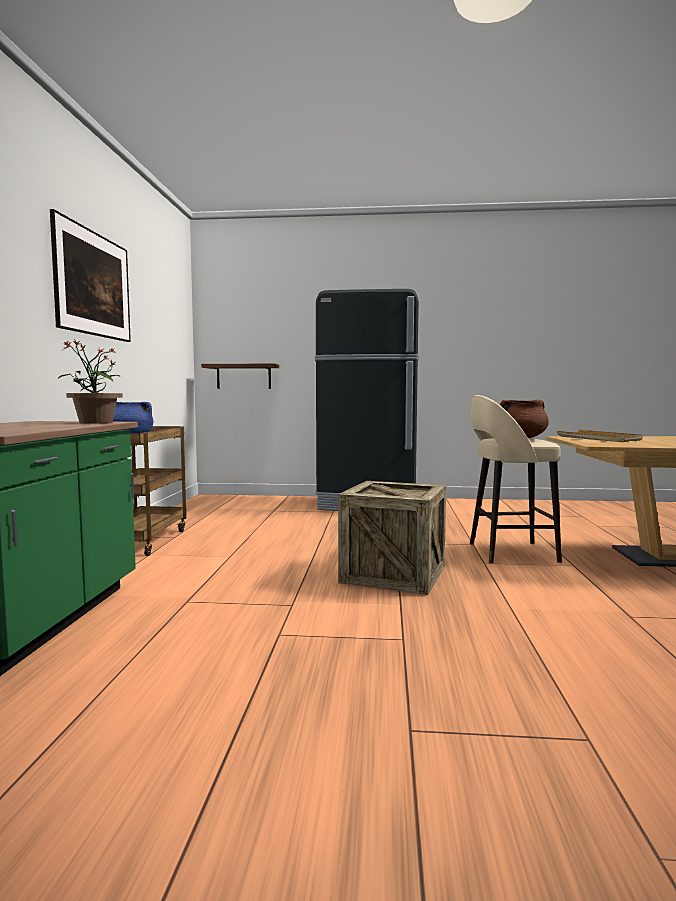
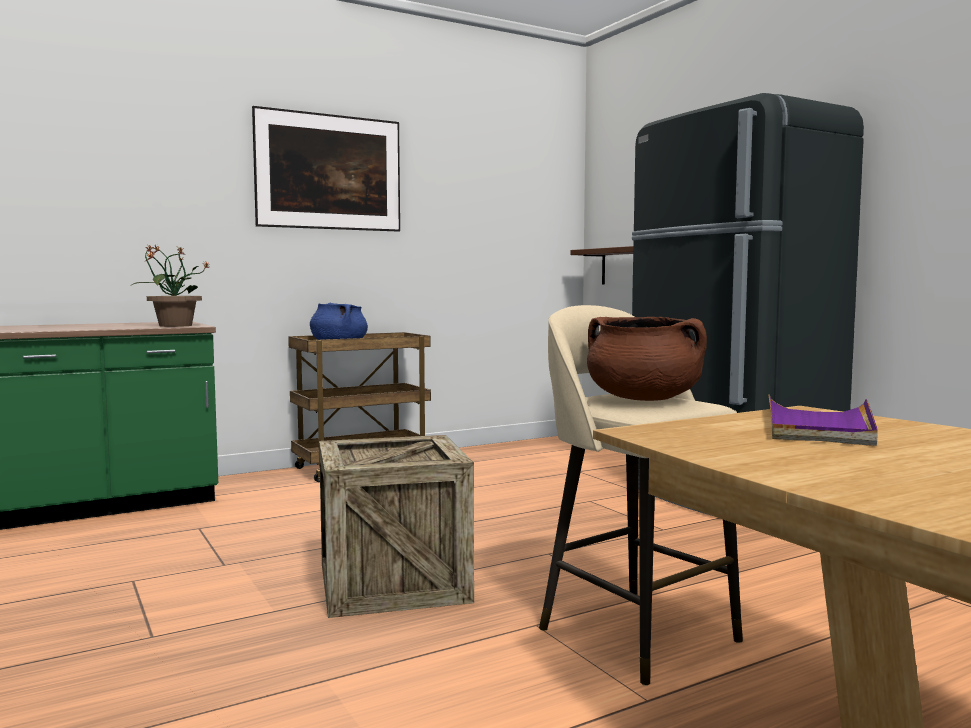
camera: 55 degrees right, 0 degrees up
(599, 439) = (819, 426): beige tray -> purple tray

